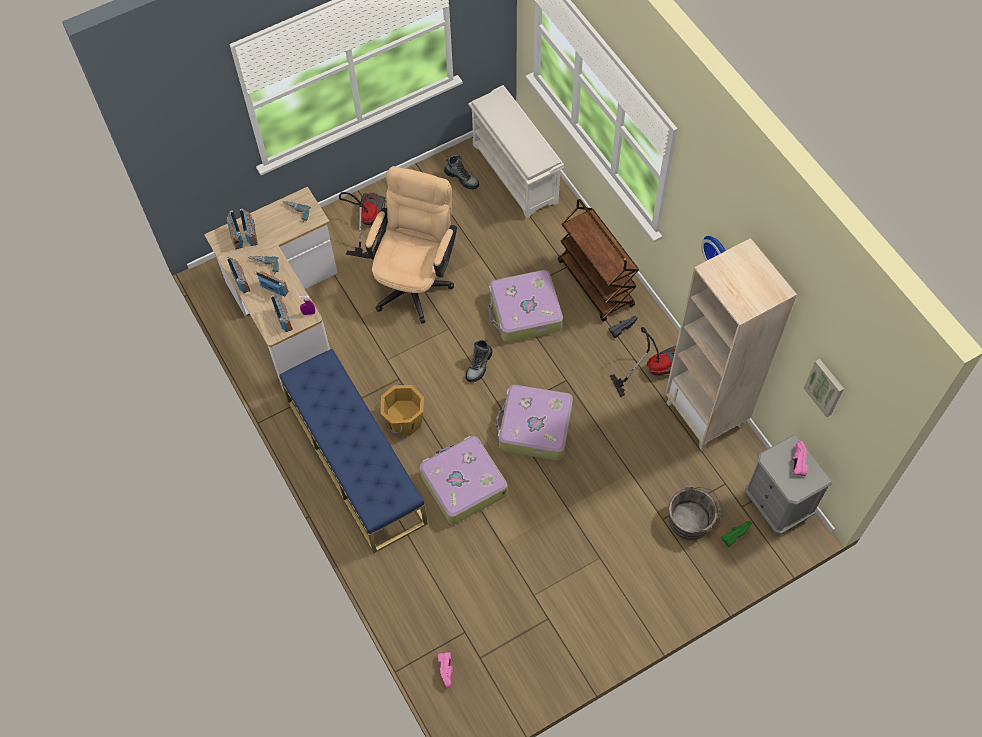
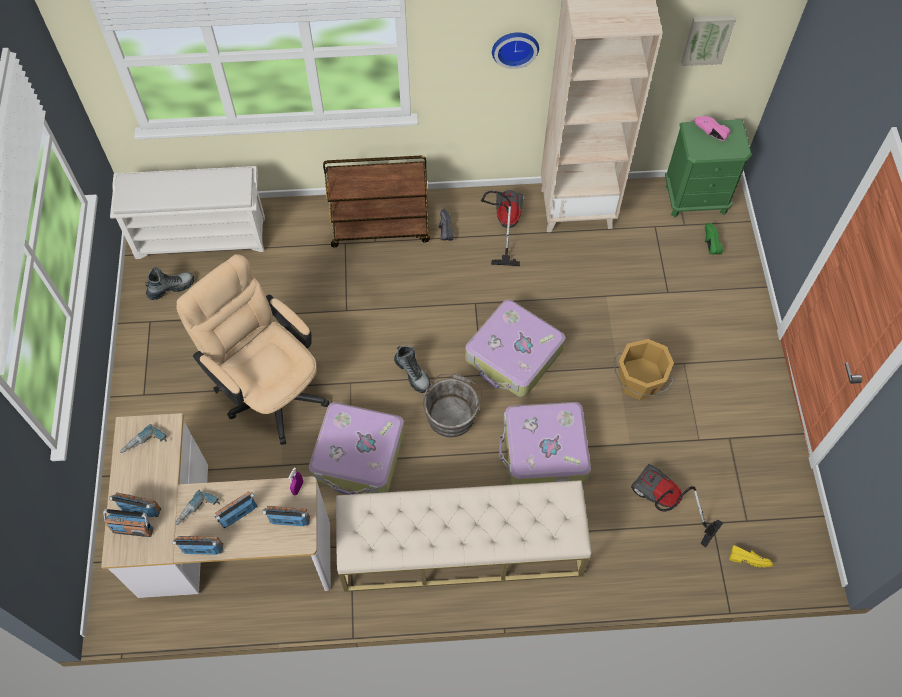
camera: 65 degrees left, 0 degrees up
(355, 461) = (460, 548): blue bench -> beige bench
(366, 222) = (159, 406): vacuum cleaner -> vacuum cleaner (665, 504)
(404, 420) = (437, 476): orange bucket -> orange bucket (638, 382)
(447, 670) = (748, 558): pink shoe -> yellow shoe
(524, 313) = (375, 304): suitcase -> suitcase (359, 456)
(692, 520) = (679, 269): grey bucket -> grey bucket (452, 413)
(776, 506) = (696, 199): grey nightstand -> green nightstand

